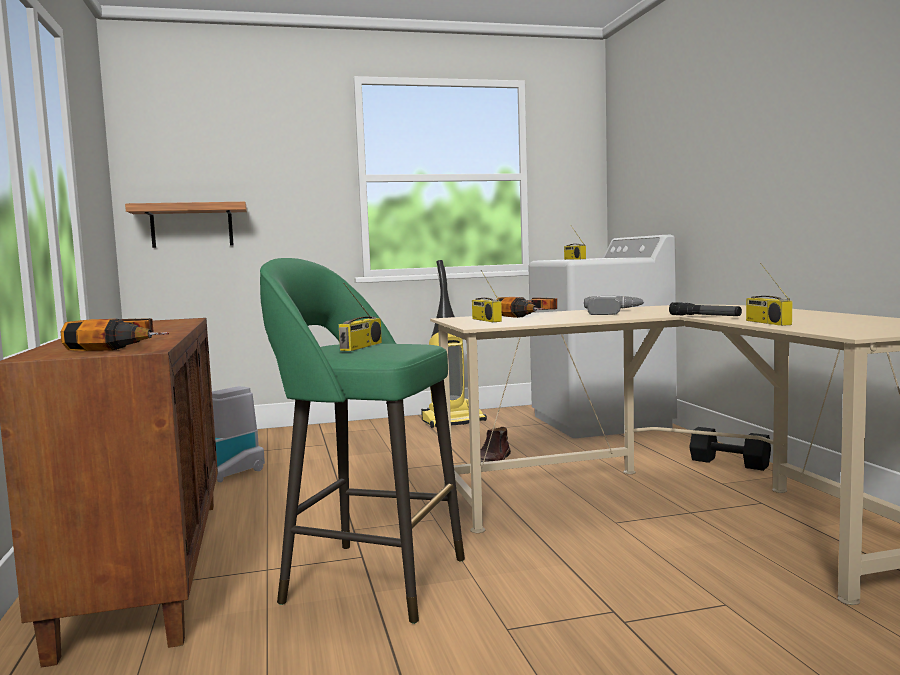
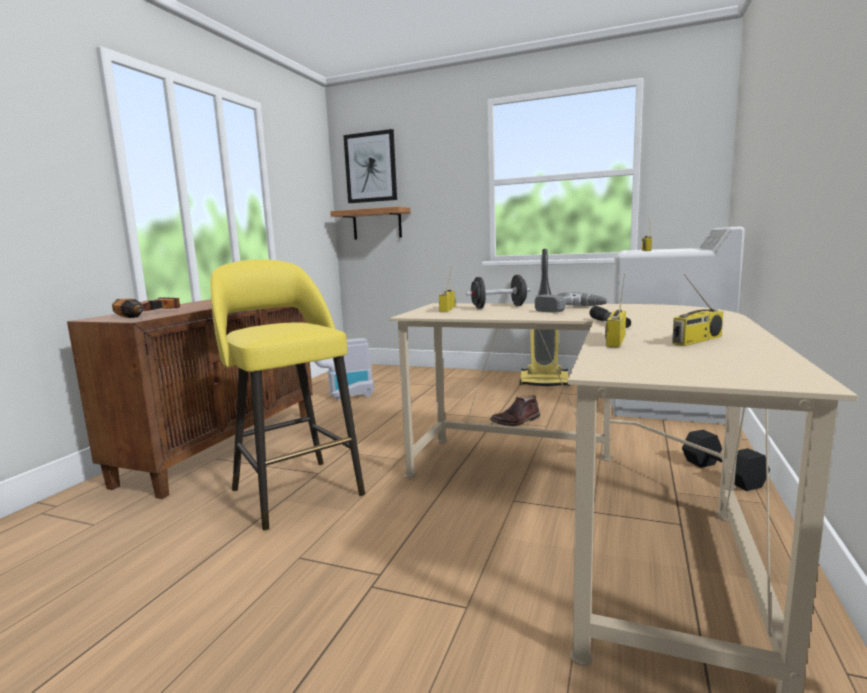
camera: 35 degrees right, 5 degrees up
(181, 144) = (371, 167): none -> picture
(361, 347) = (275, 327): radio -> radio (697, 340)
(370, 579) = (295, 490): green stool -> yellow stool
(532, 315) = (498, 307): power drill -> black dumbbell

